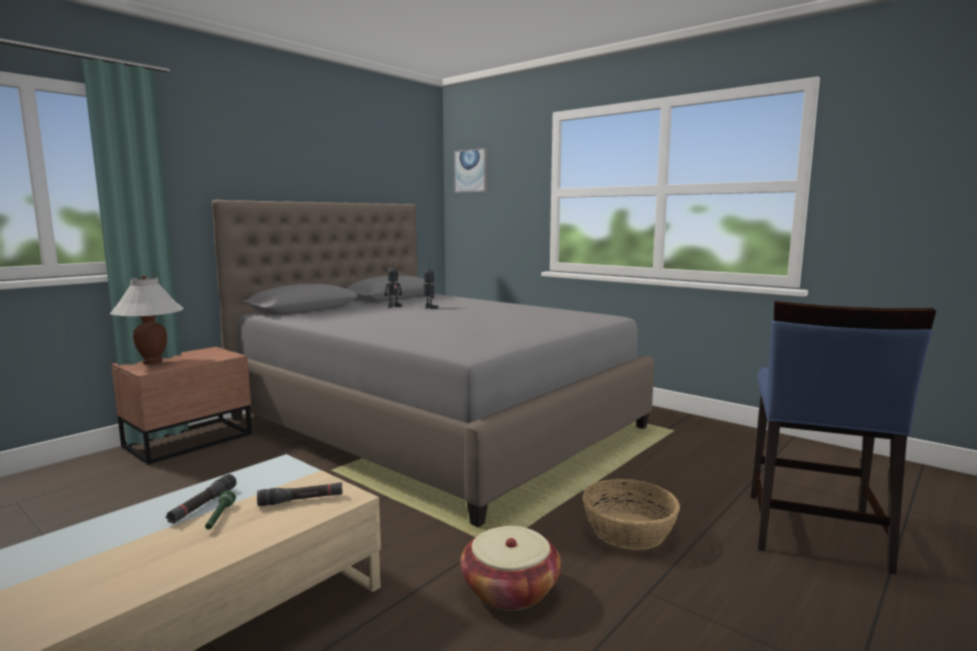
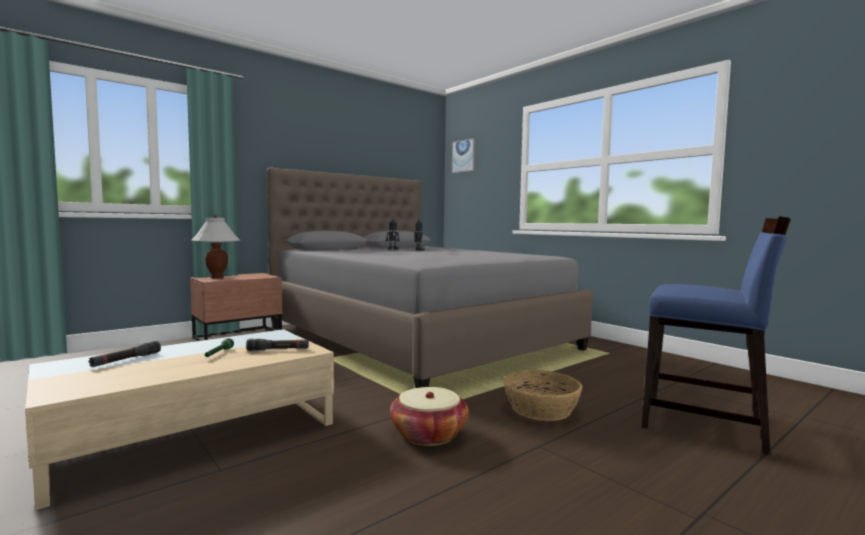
camera: 10 degrees right, 5 degrees down
(203, 505) = (211, 348): black flashlight -> black flashlight (126, 360)
(813, 531) = (704, 422): blue chair -> blue chair turned 90 degrees counterclockwise

